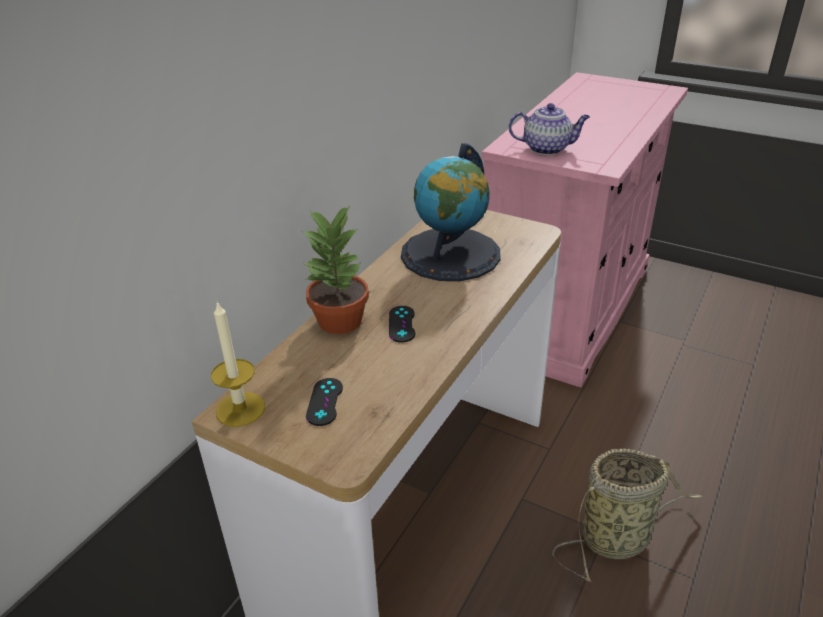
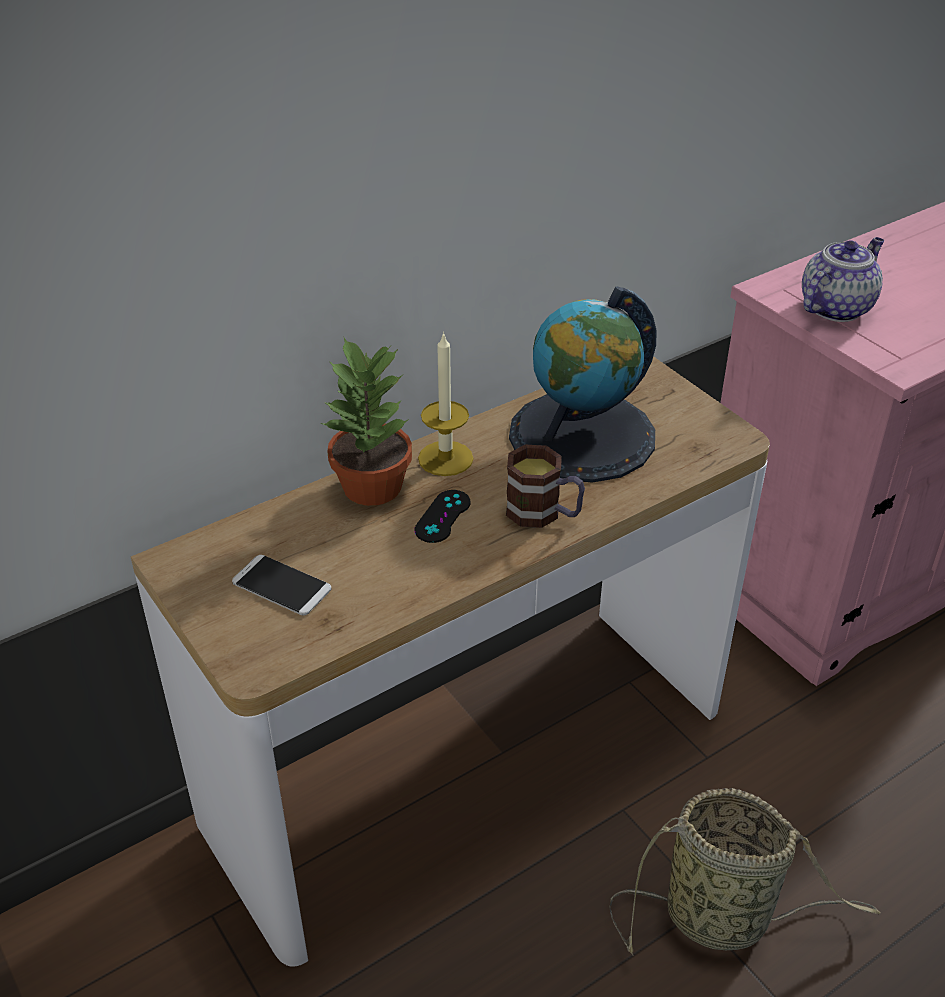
camera: 25 degrees right, 5 degrees up
(240, 409) = (187, 561): candle -> candle (445, 458)
(324, 402) = (281, 586): black game controller -> phone
(464, 303) = (543, 513): none -> mug
(547, 148) = (836, 307): teapot -> teapot turned 75 degrees counterclockwise

